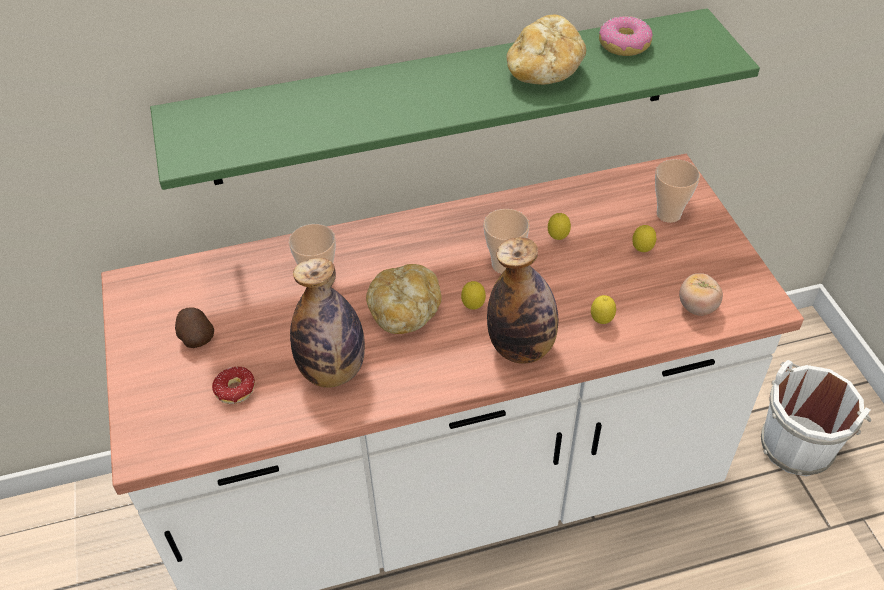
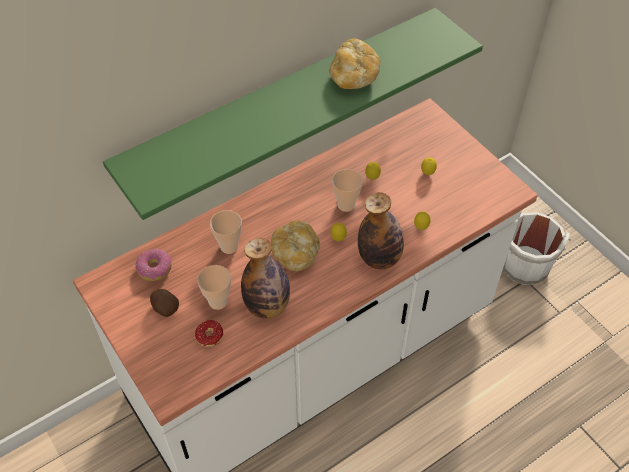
camera: 20 degrees left, 5 degrees up
(624, 45) = (395, 46): donut -> donut (154, 269)
(668, 214) = (434, 144): cup -> cup (218, 301)
(697, 307) = (474, 203): tomato -> none

